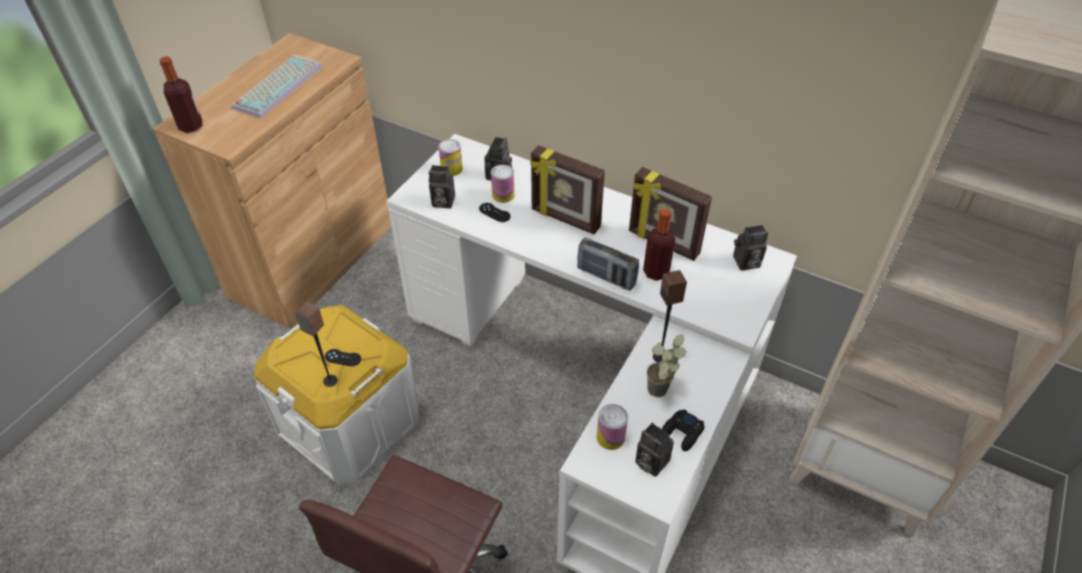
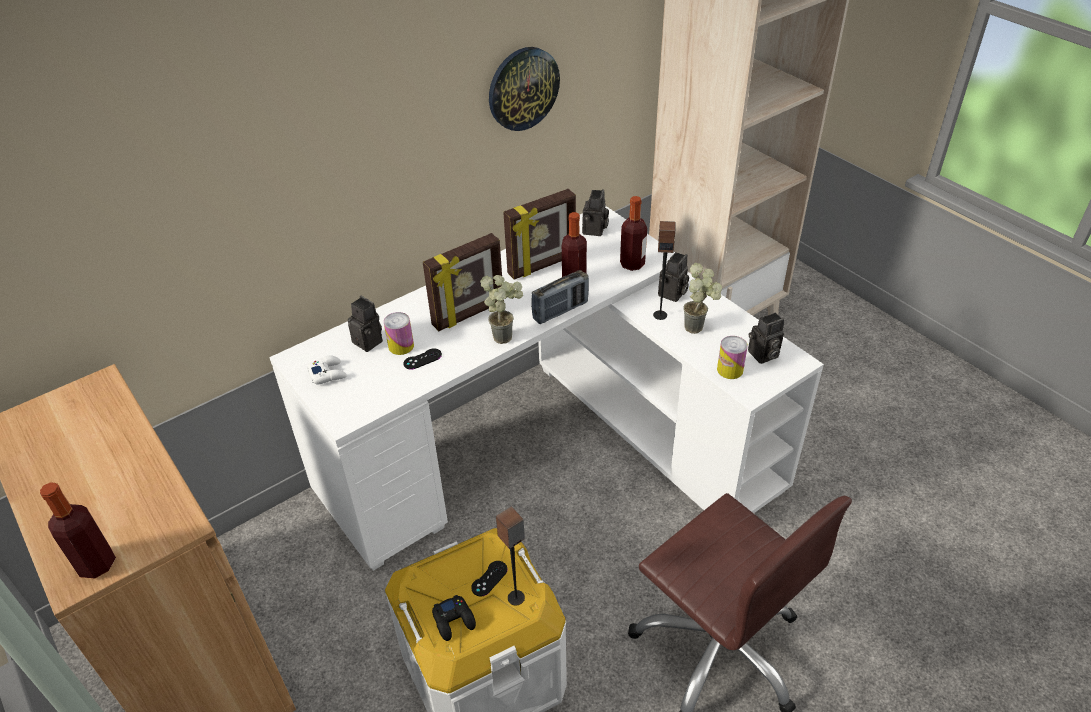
camera: 65 degrees left, 5 degrees down
(278, 85) = (95, 453): keyboard -> none
(441, 202) = (375, 394): camera -> camera (672, 294)
(451, 169) = (327, 373): can -> white game controller
(552, 251) = (506, 335): none -> potted plant
(682, 433) = (742, 328): black game controller -> black game controller (454, 620)
(712, 307) = (632, 264): none -> bottle
(737, 80) = (523, 88): none -> wall clock

